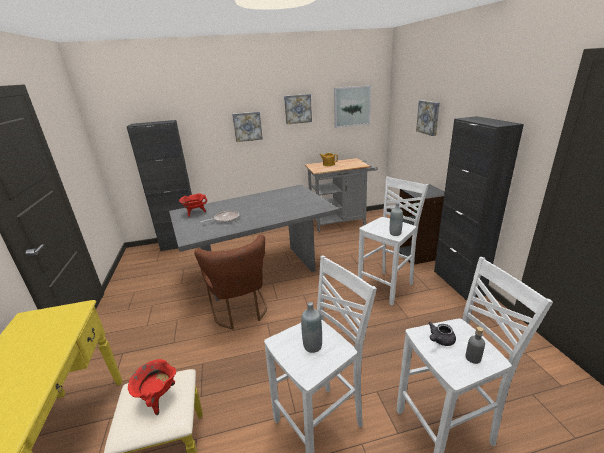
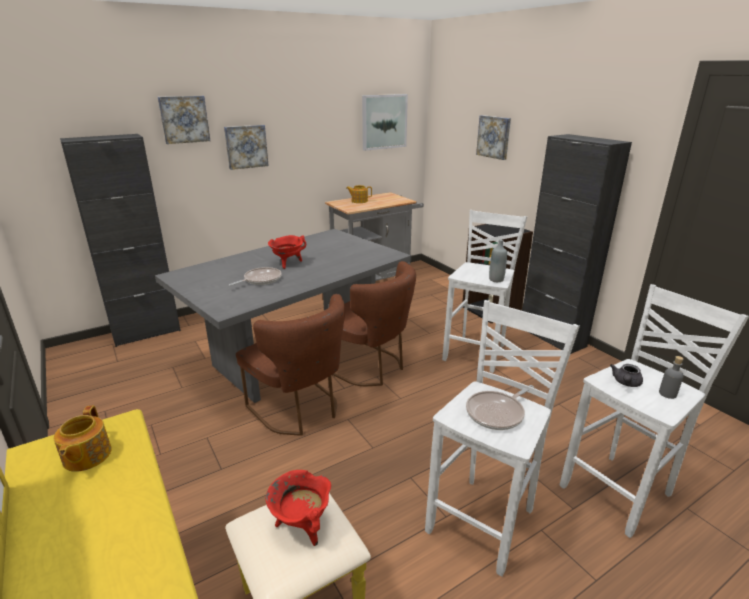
camera: 20 degrees left, 0 degrees up
(46, 326) = (86, 456): none -> teapot
(195, 213) = (204, 275): red cooking pot -> red cooking pot (288, 263)
(298, 109) = (315, 123): picture -> picture (184, 119)
(302, 287) = (369, 367): none -> brown chair
(312, 346) = (497, 413): grey bottle -> frying pan

